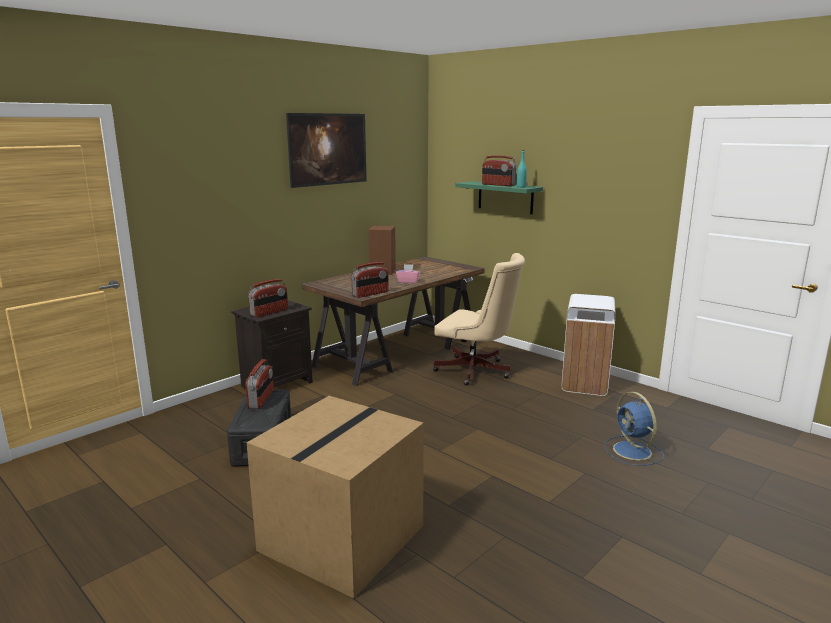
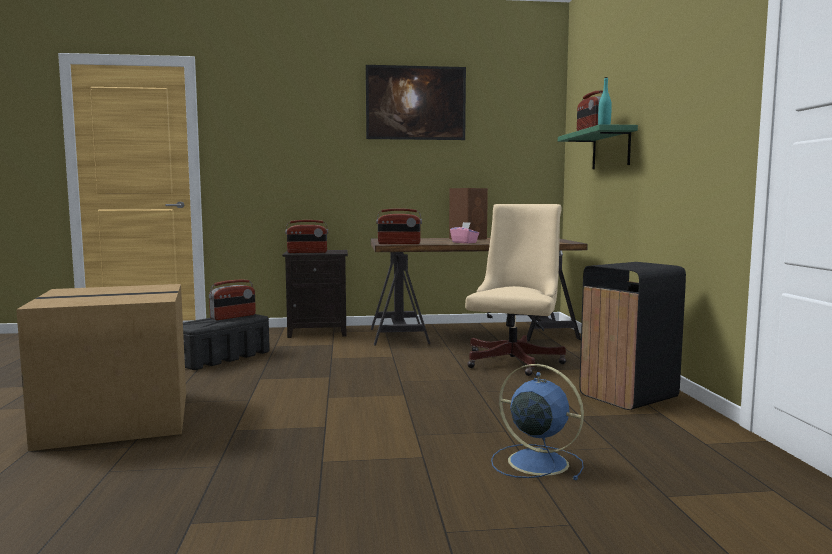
camera: 40 degrees right, 10 degrees down
(477, 372) = (516, 360): beige office chair -> beige office chair turned 135 degrees counterclockwise
(585, 384) = (629, 396): white trash can -> black trash can
(633, 451) = (535, 462): blue fan -> blue fan turned 105 degrees clockwise

